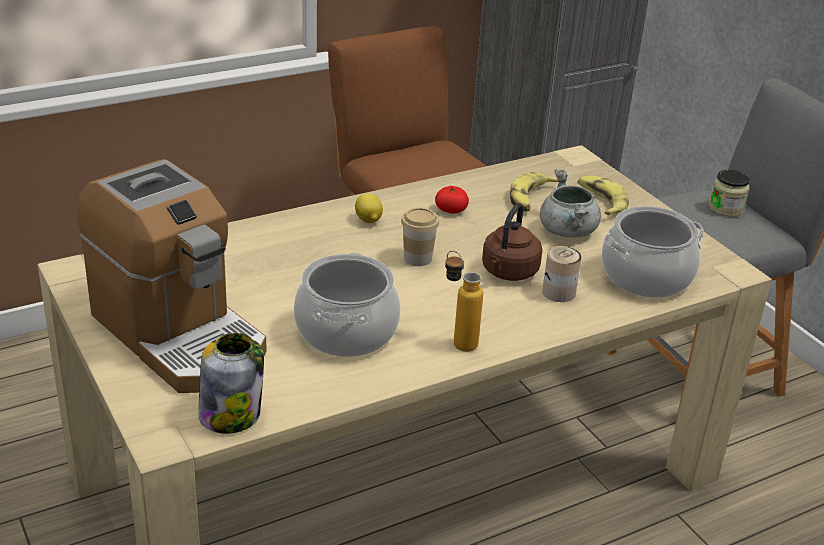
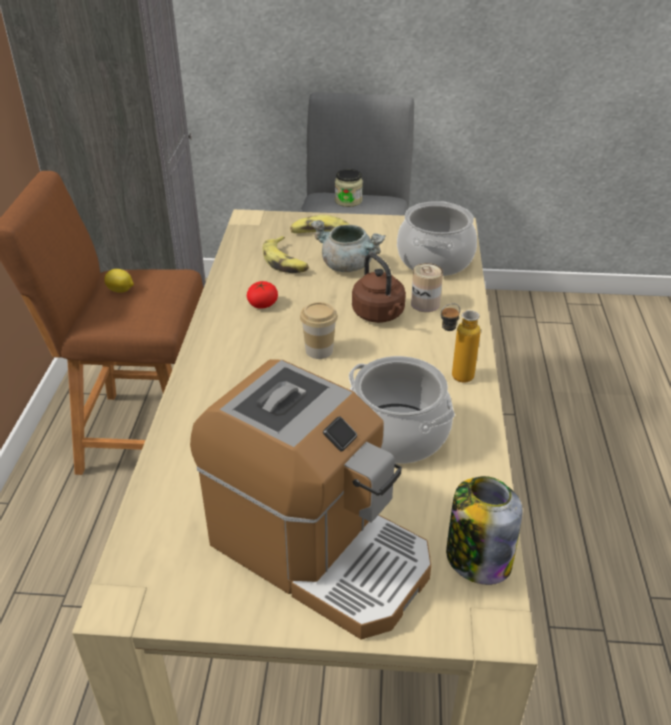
camera: 55 degrees left, 5 degrees up
(178, 334) = (318, 551): coffee machine -> coffee machine turned 45 degrees clockwise
(368, 220) = (234, 353): lemon -> lemon (121, 290)

